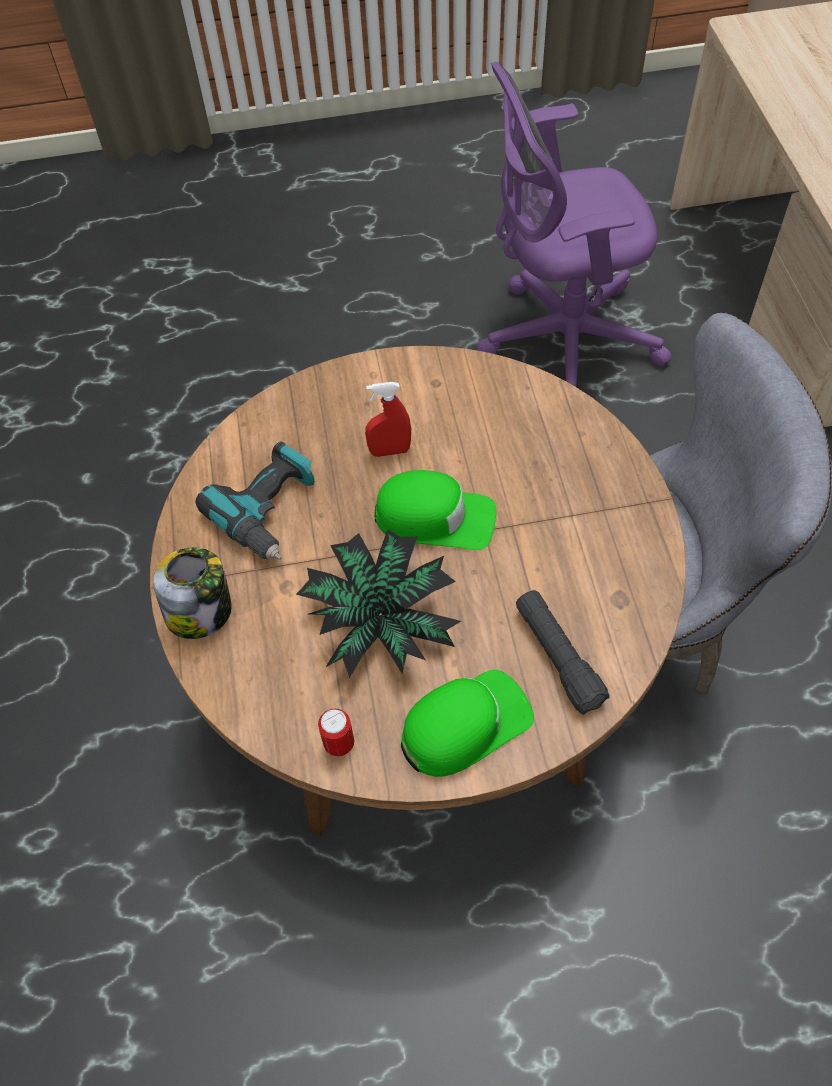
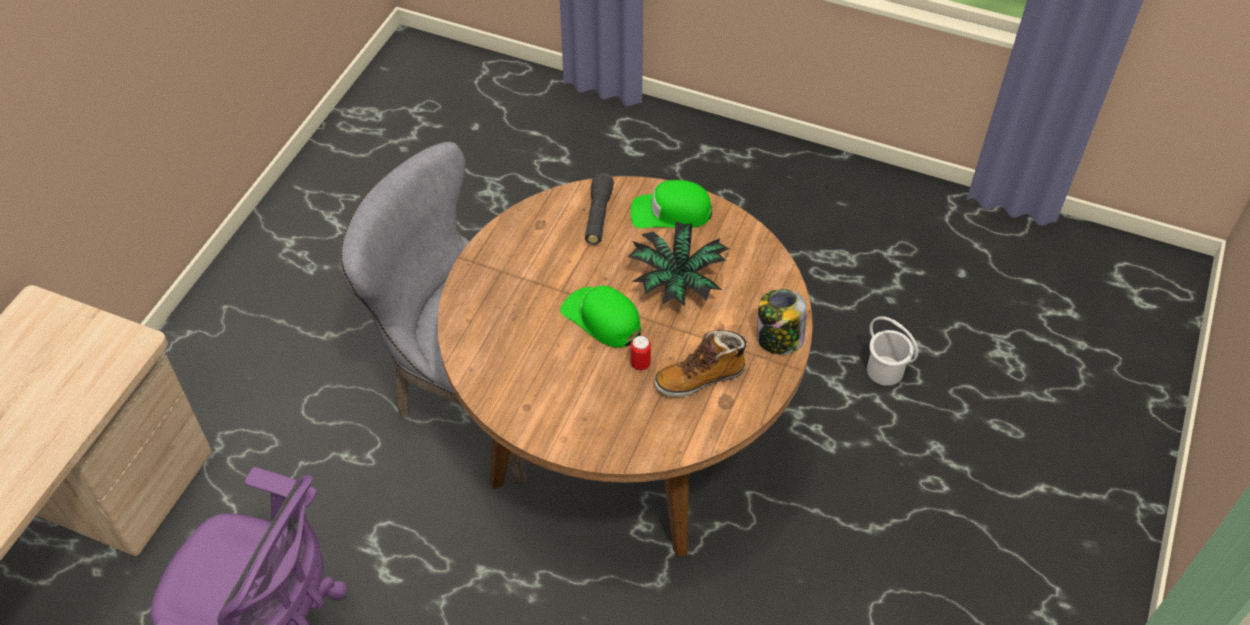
camera: 150 degrees left, 5 degrees down
(156, 982) = (885, 370): none -> white bucket
(270, 511) = (700, 378): power drill -> boot
(339, 744) = (741, 236): can -> can (640, 364)
(390, 451) = (596, 375): red spray bottle -> none

